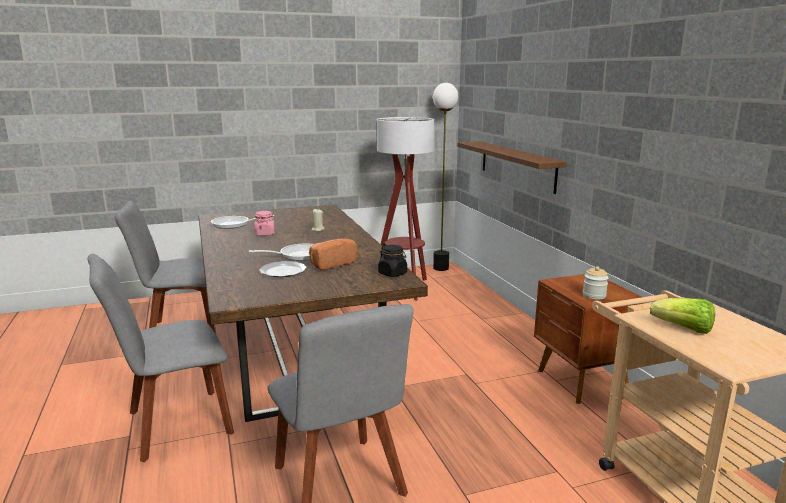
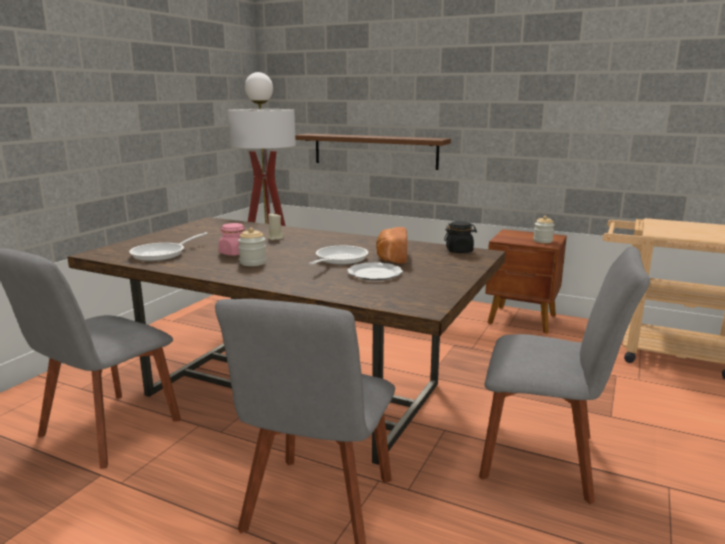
camera: 45 degrees left, 0 degrees up
(253, 243) = (253, 263): none -> jar
(683, 329) = (687, 232): lettuce -> none

